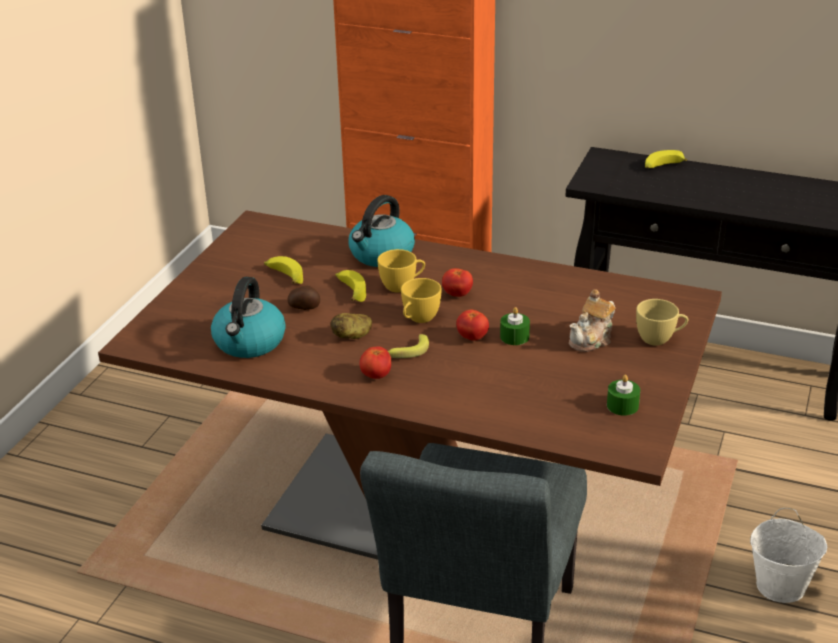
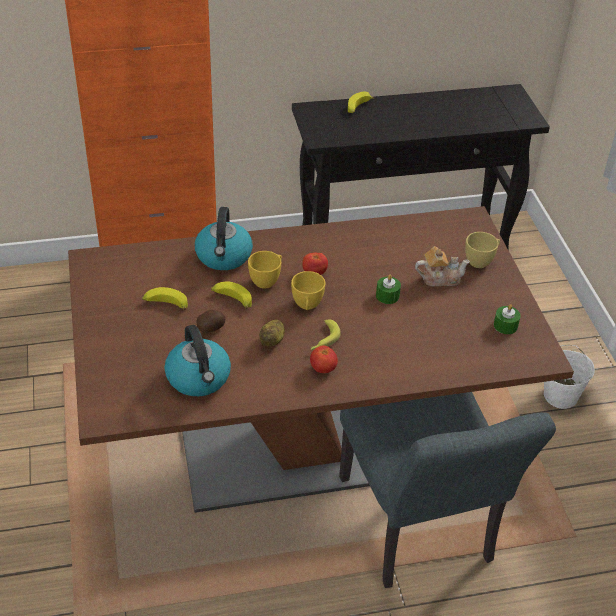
camera: 35 degrees left, 10 degrees up
(472, 337) = (359, 307): tomato -> none
(592, 339) = (440, 278): teapot -> teapot turned 105 degrees counterclockwise

